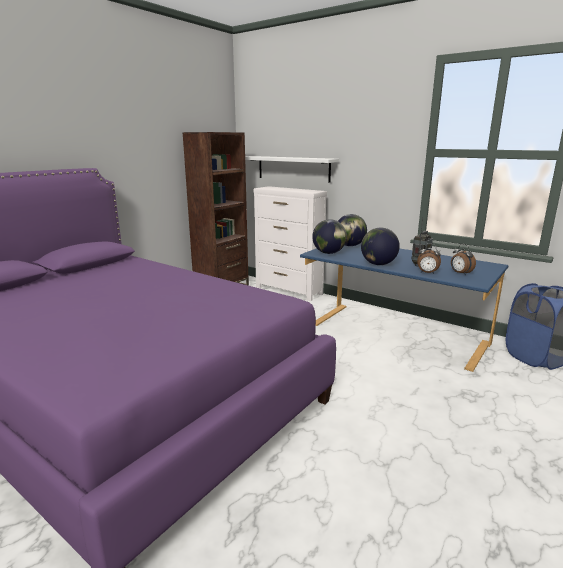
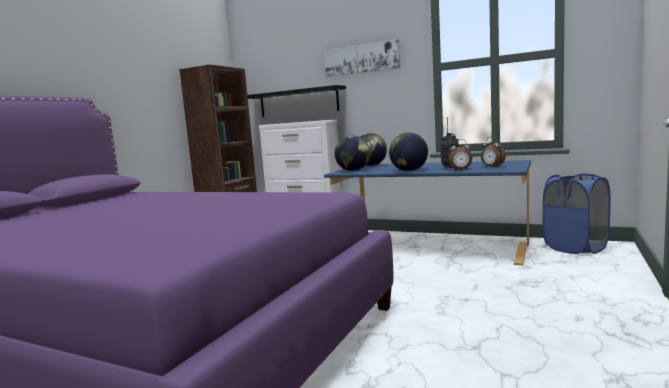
camera: 10 degrees left, 10 degrees down
(293, 168) = (298, 102): white shelf -> black shelf
(356, 133) = (361, 59): none -> picture

